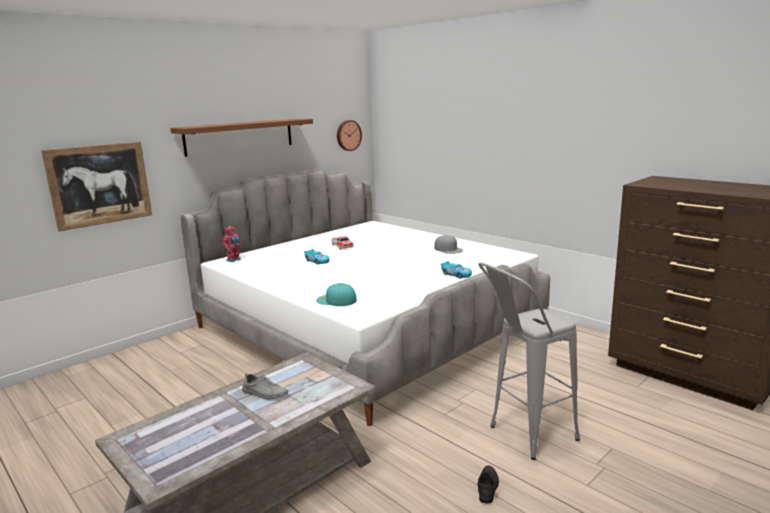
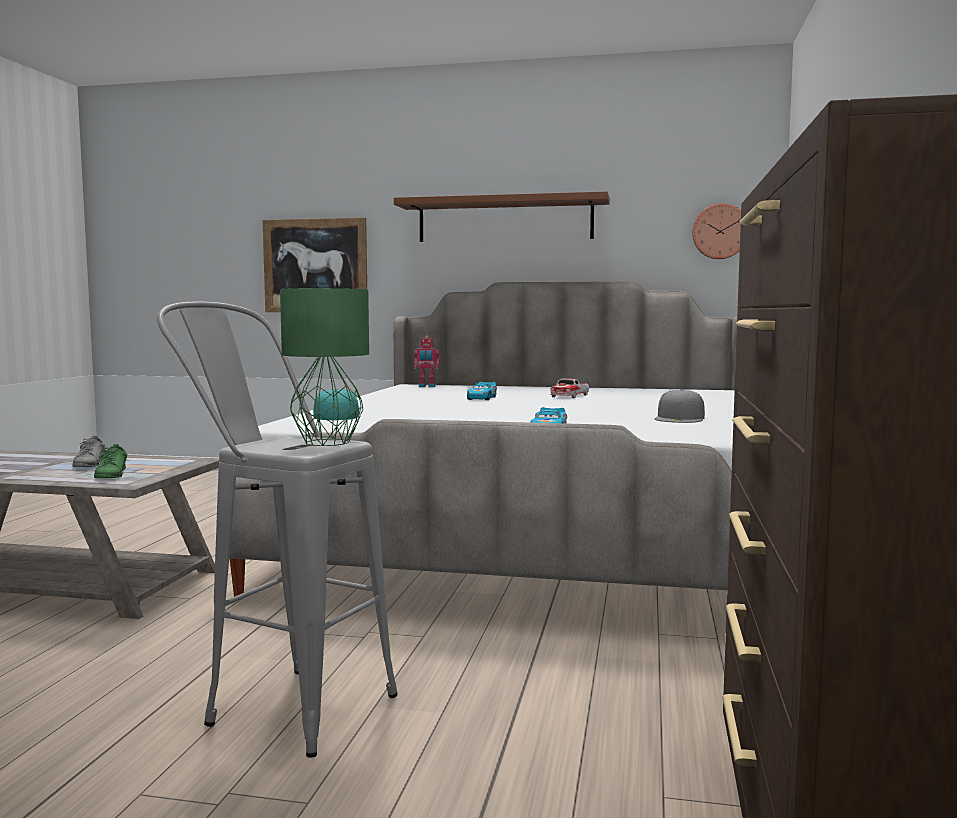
camera: 55 degrees right, 10 degrees down
(318, 389) = (111, 474): none -> green shoe
(488, 487) = (100, 704): black shoe -> none
(537, 315) = (325, 442): none -> green table lamp

